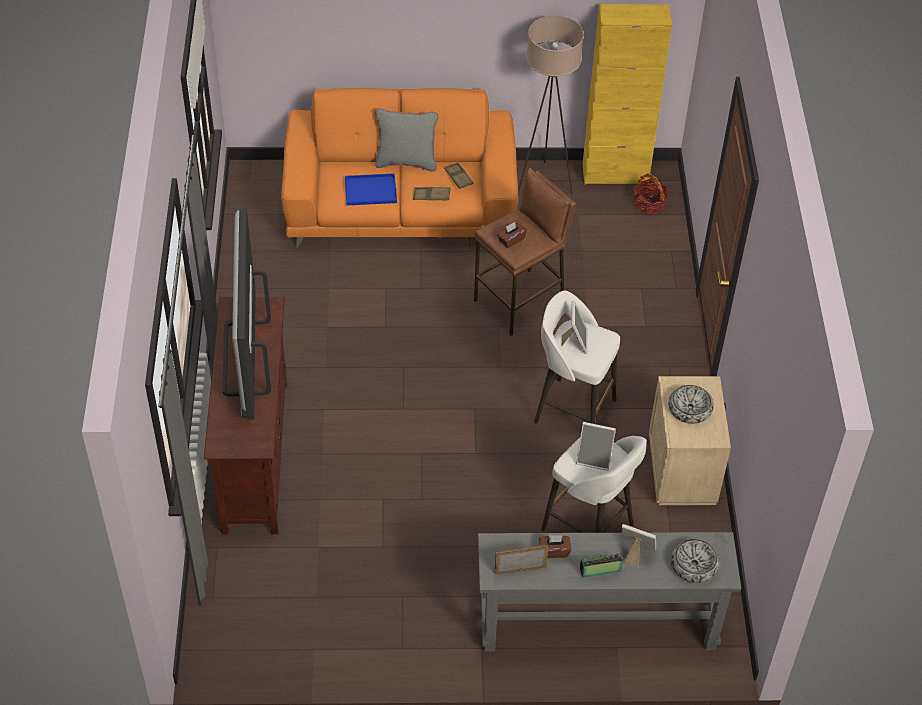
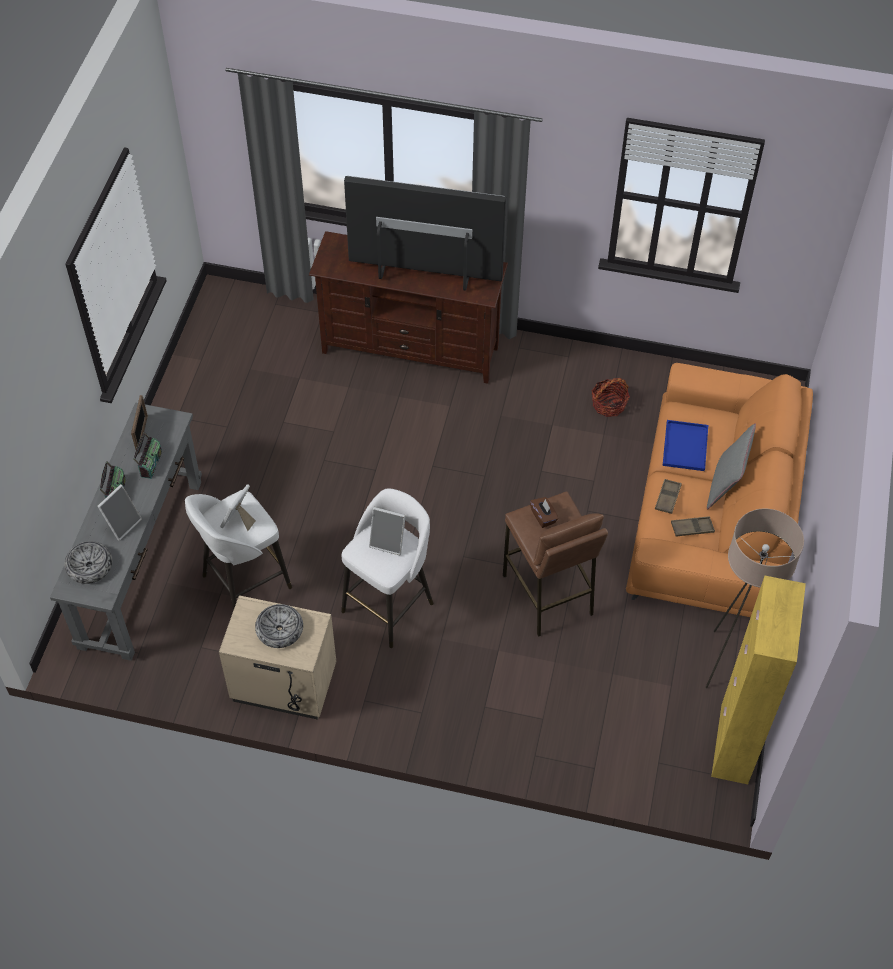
camera: 105 degrees right, 5 degrees up
(554, 551) = (150, 463): brown tissue box -> radio
(649, 203) = (677, 767): basket -> basket (608, 404)

